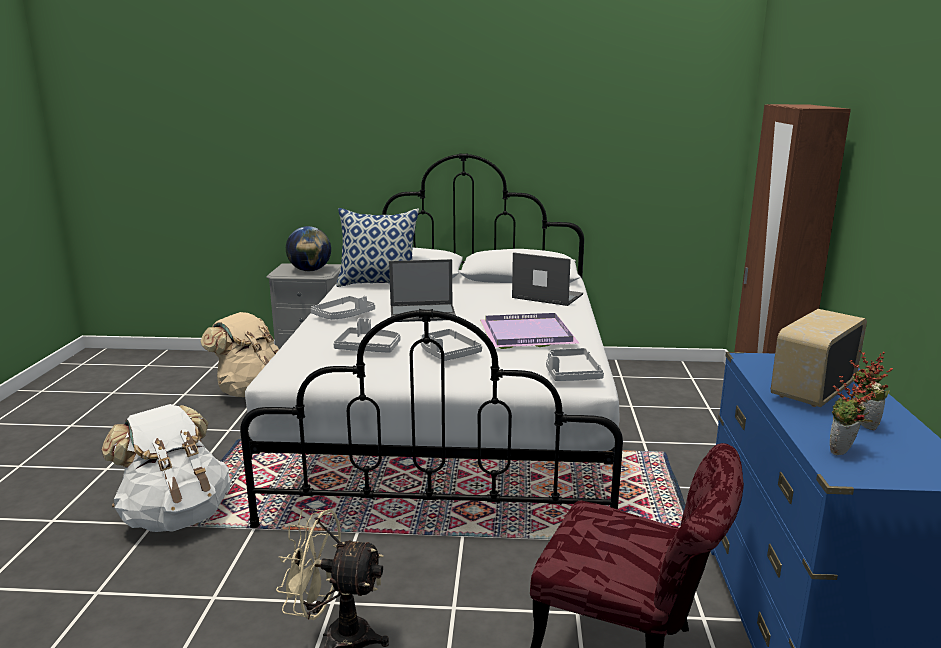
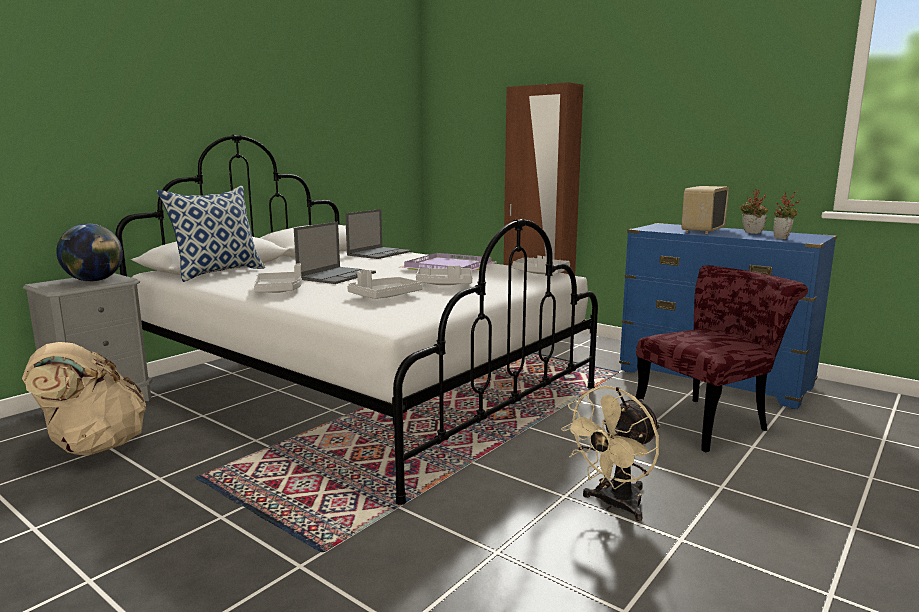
camera: 55 degrees left, 5 degrees down
(176, 516) = (306, 546): white backpack -> none
(546, 296) = (379, 253): laptop -> laptop turned 150 degrees clockwise
(811, 391) = (702, 231): radio -> radio turned 45 degrees clockwise

